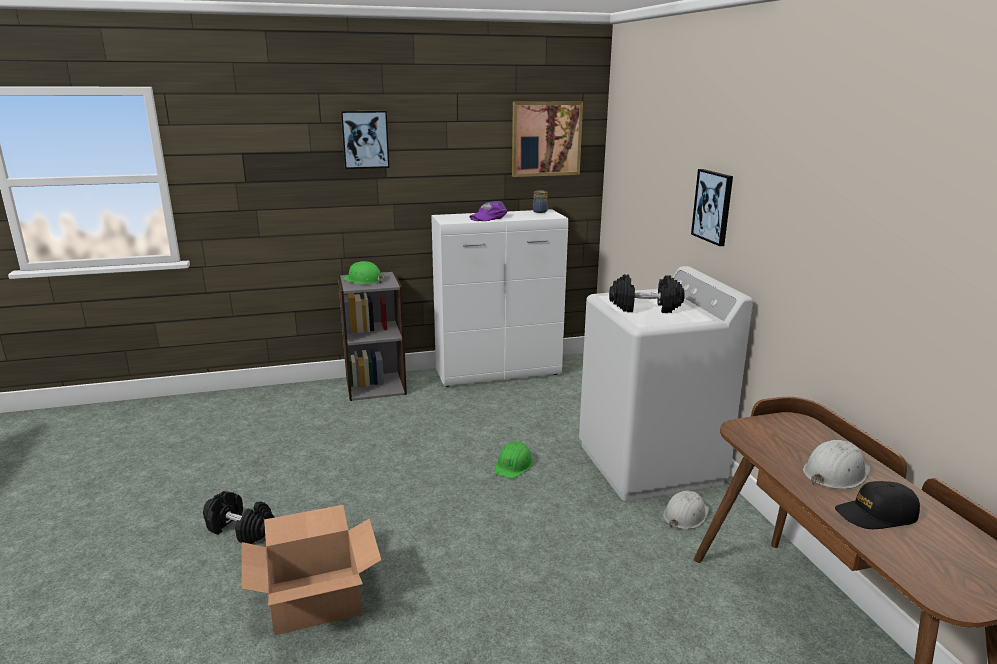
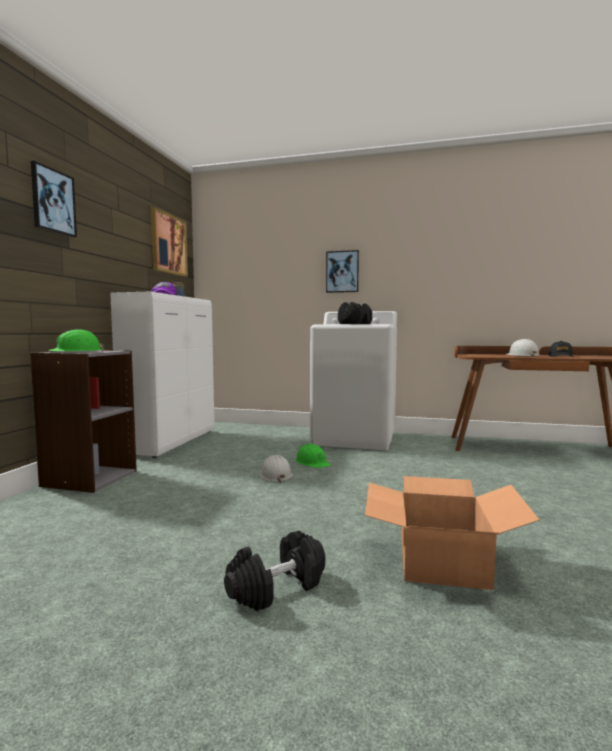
camera: 60 degrees left, 15 degrees down
(685, 515) = (414, 443): white hard hat -> white hard hat (275, 475)

